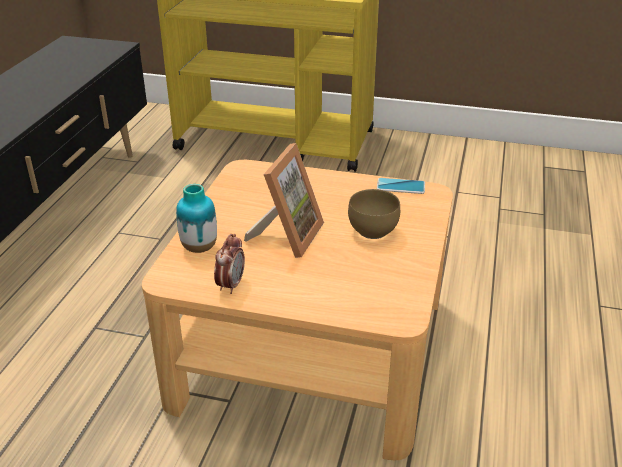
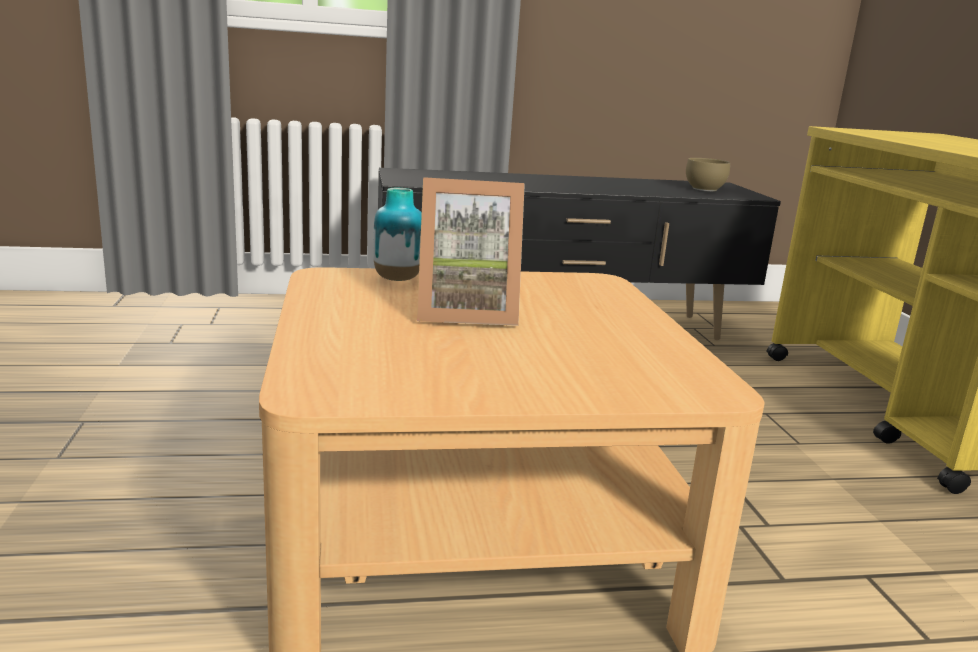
camera: 65 degrees right, 15 degrees down
(231, 285) = (330, 298): alarm clock -> none
(373, 230) = (538, 358): brown bowl -> brown bowl (706, 189)
(400, 186) = (699, 367): phone -> none

